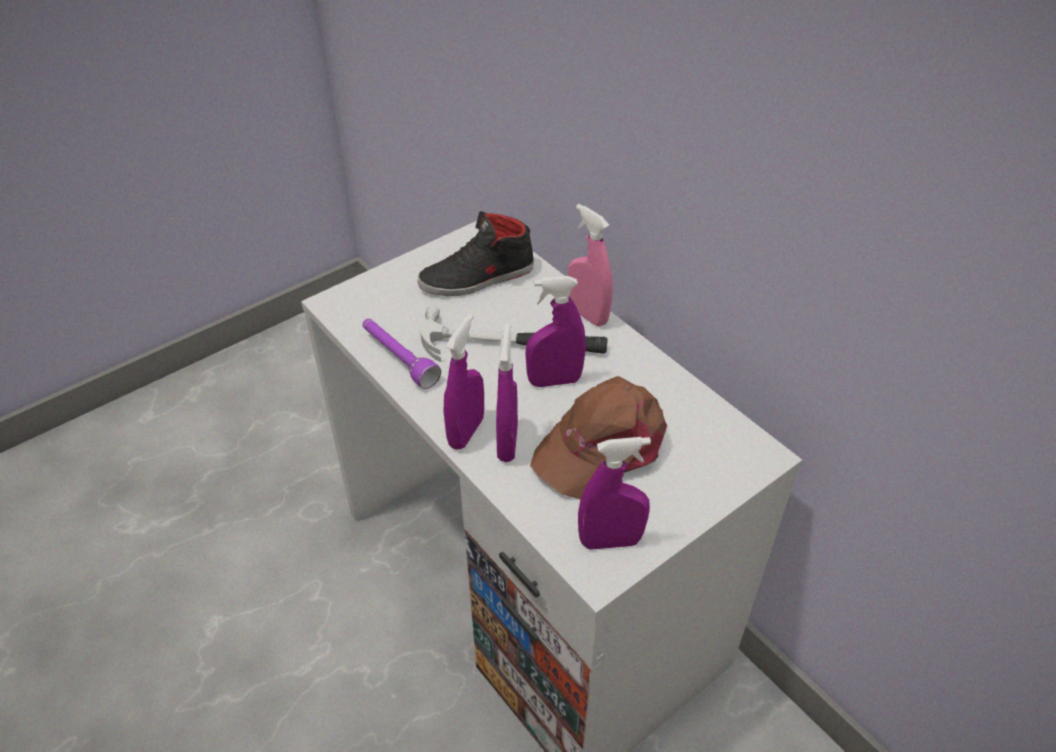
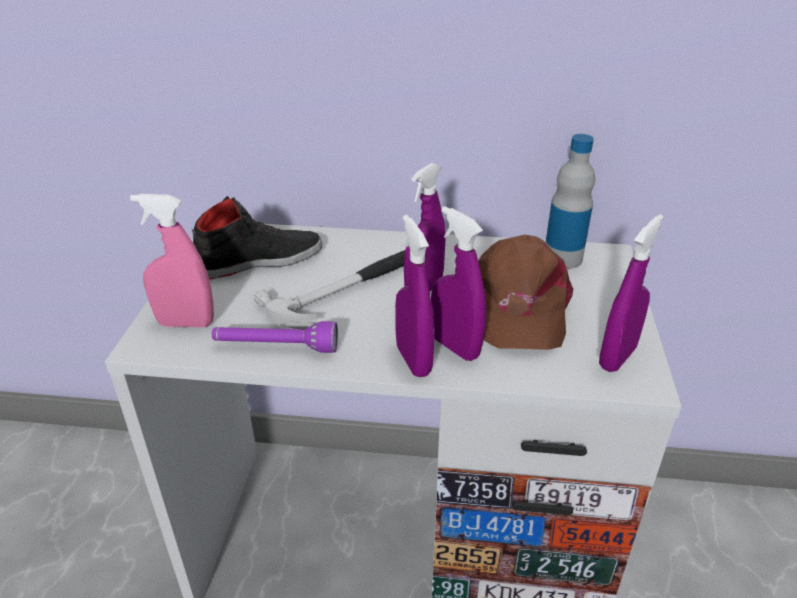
camera: 45 degrees left, 10 degrees down
(477, 277) = (260, 260): black shoe -> black shoe turned 135 degrees counterclockwise
(587, 315) = (382, 240): pink spray bottle -> pink spray bottle (186, 323)
(711, 429) = (562, 258): none -> bottle

